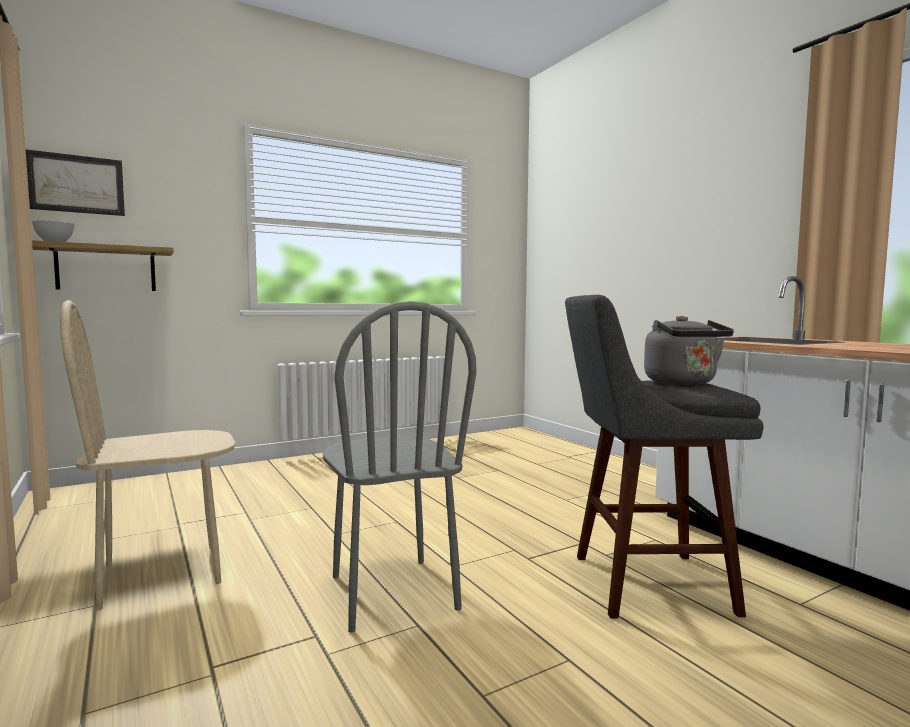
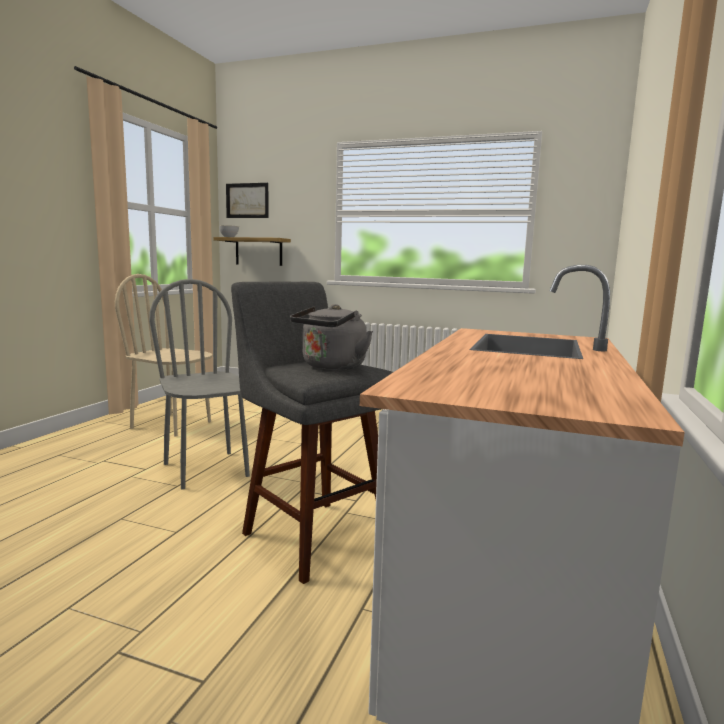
camera: 50 degrees right, 5 degrees up
(392, 592) = (206, 469): grey chair -> grey chair turned 120 degrees clockwise

